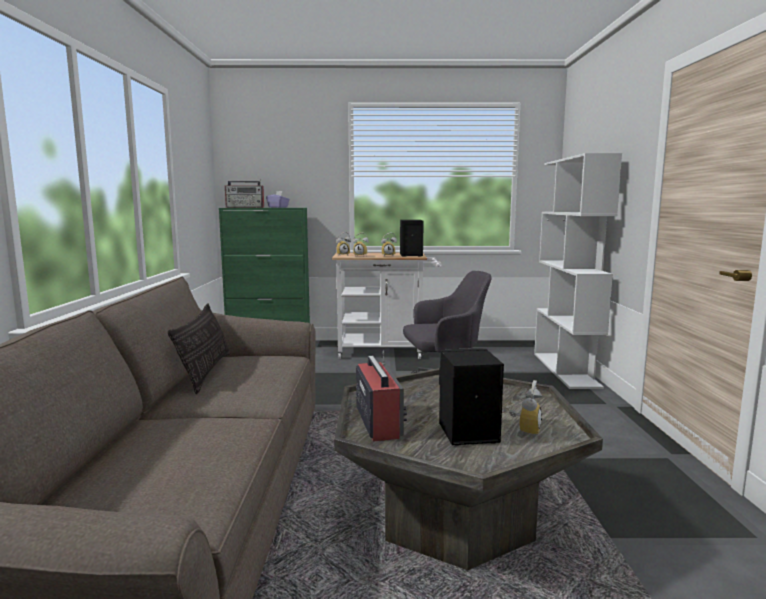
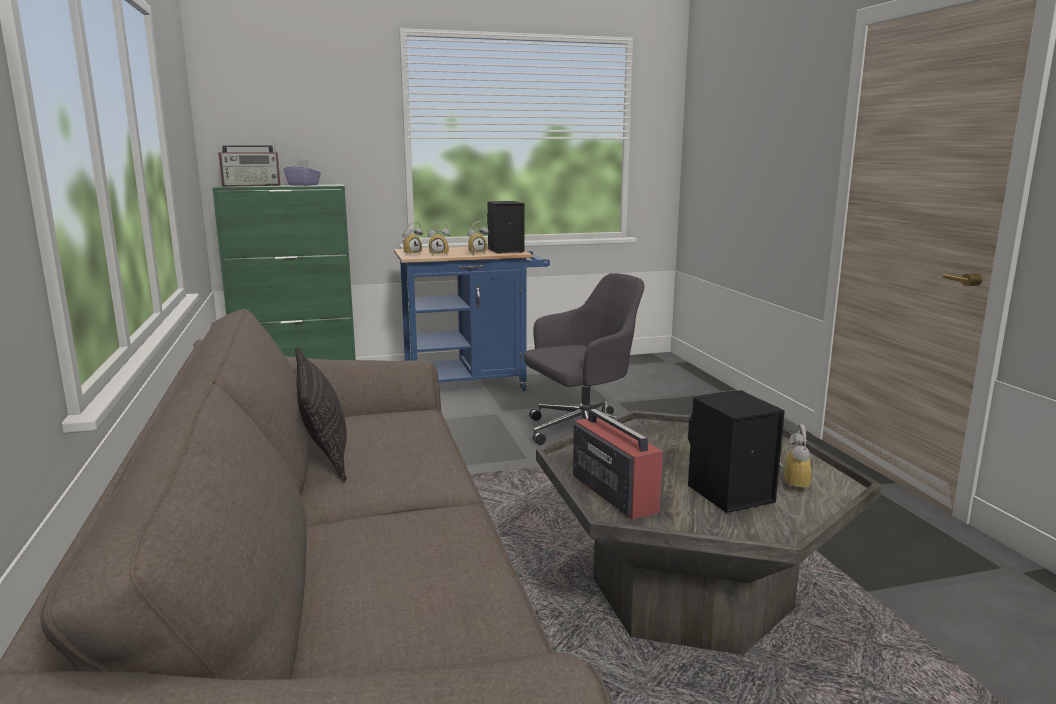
camera: 15 degrees left, 5 degrees up
(386, 352) = (473, 385): white cart -> blue cart
(566, 370) = (711, 391): white bookcase -> none

